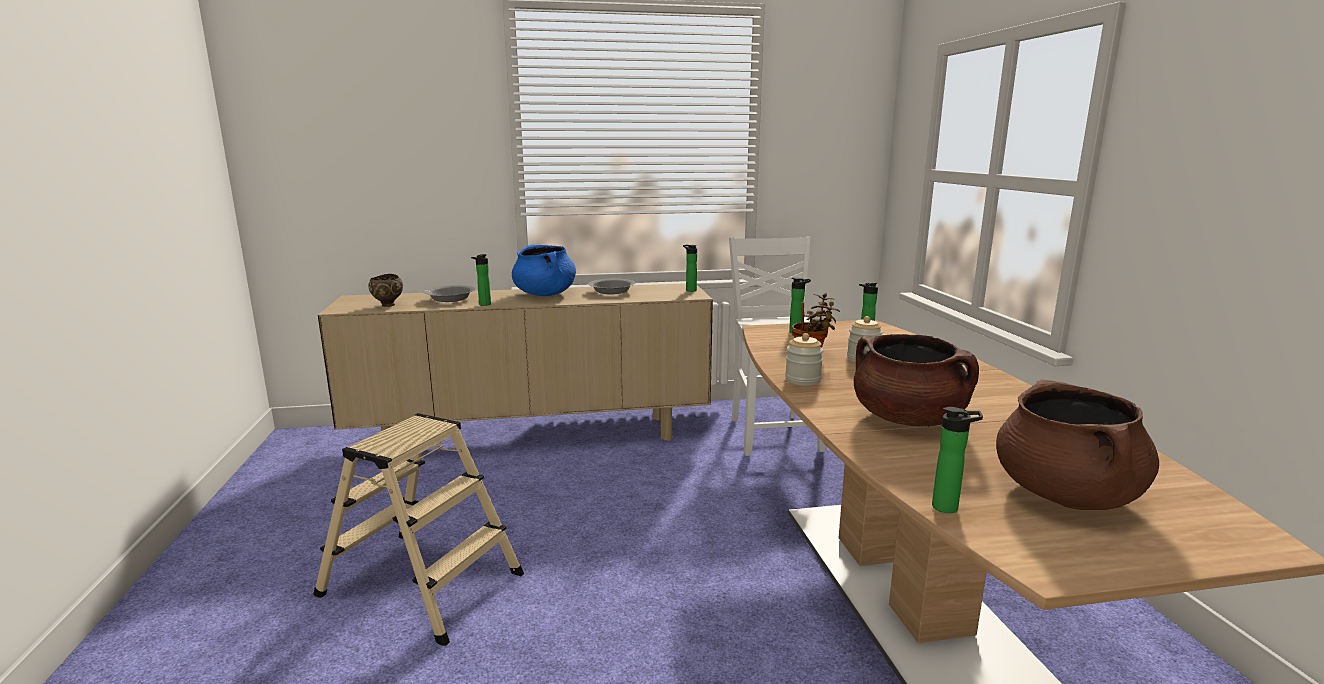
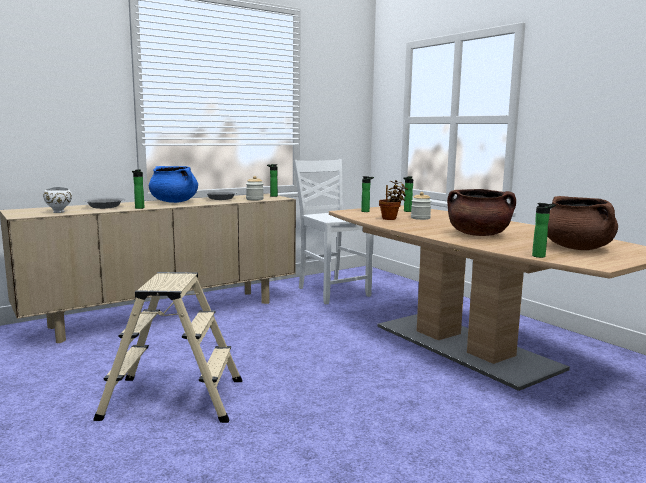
camera: 25 degrees left, 5 degrees down
(388, 305) = (59, 212): brown bowl -> white bowl
(803, 380) = (404, 227): jar -> jar (254, 199)

